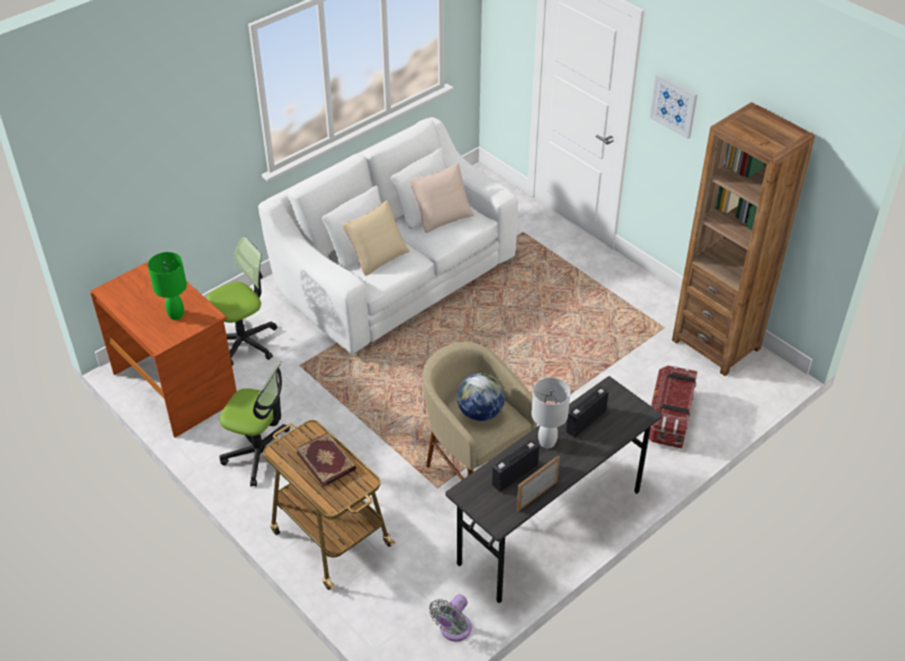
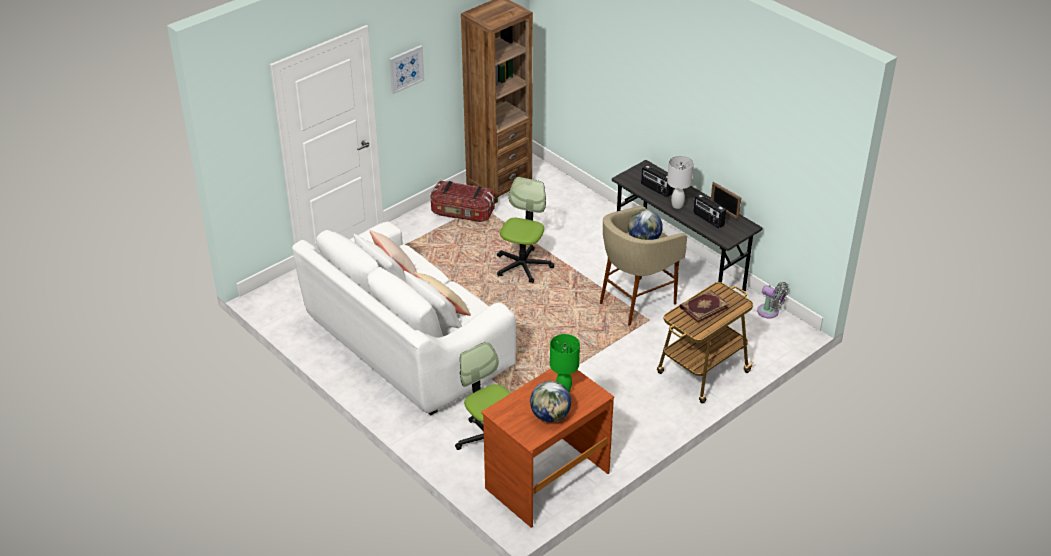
camera: 90 degrees left, 5 degrees down
(137, 304) = (550, 416): none -> globe
(261, 454) = (624, 417): office chair -> office chair (523, 266)
(670, 418) = (574, 210): storage box -> storage box (462, 213)

